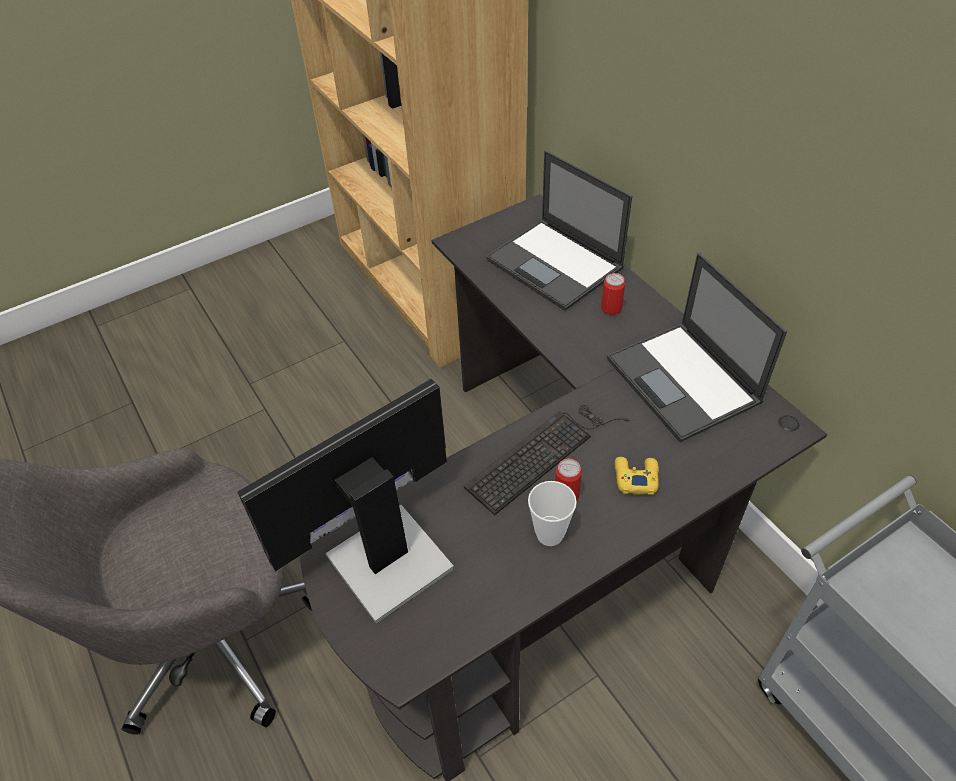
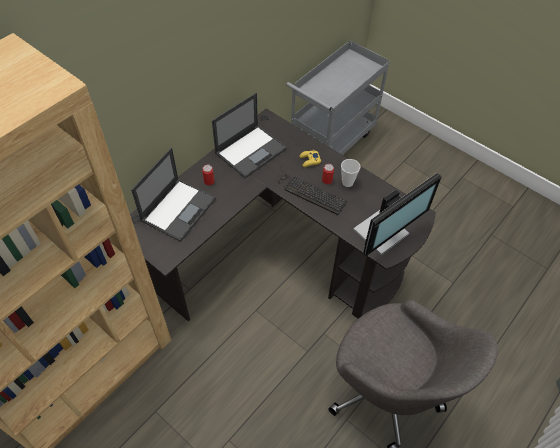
camera: 110 degrees left, 5 degrees up
(385, 559) = (383, 233): monitor -> monitor turned 75 degrees counterclockwise

